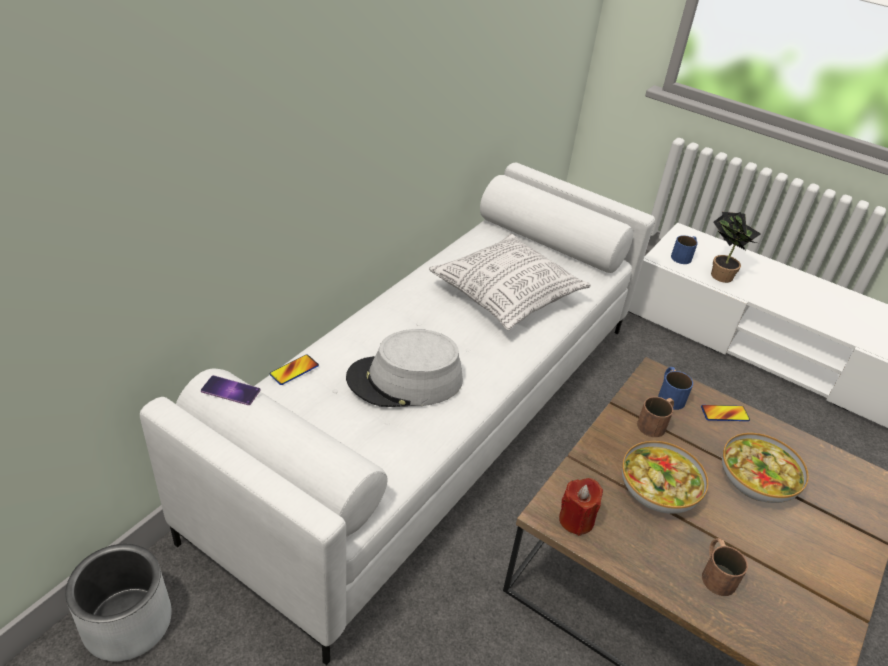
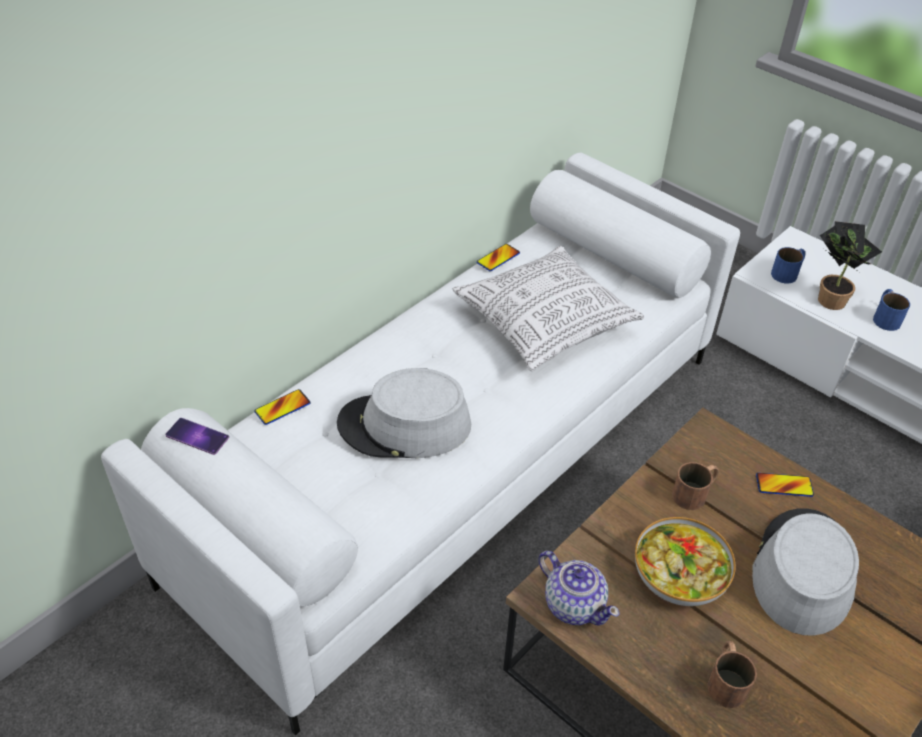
camera: 10 degrees right, 5 degrees up
(128, 622) = (95, 669): grey planter -> none
(458, 246) = (498, 258): none -> phone
(576, 520) = (574, 604): red candle -> teapot
(669, 395) = (720, 457): blue mug -> blue mug (885, 317)
(756, 480) = (803, 571): bowl -> grey hat

